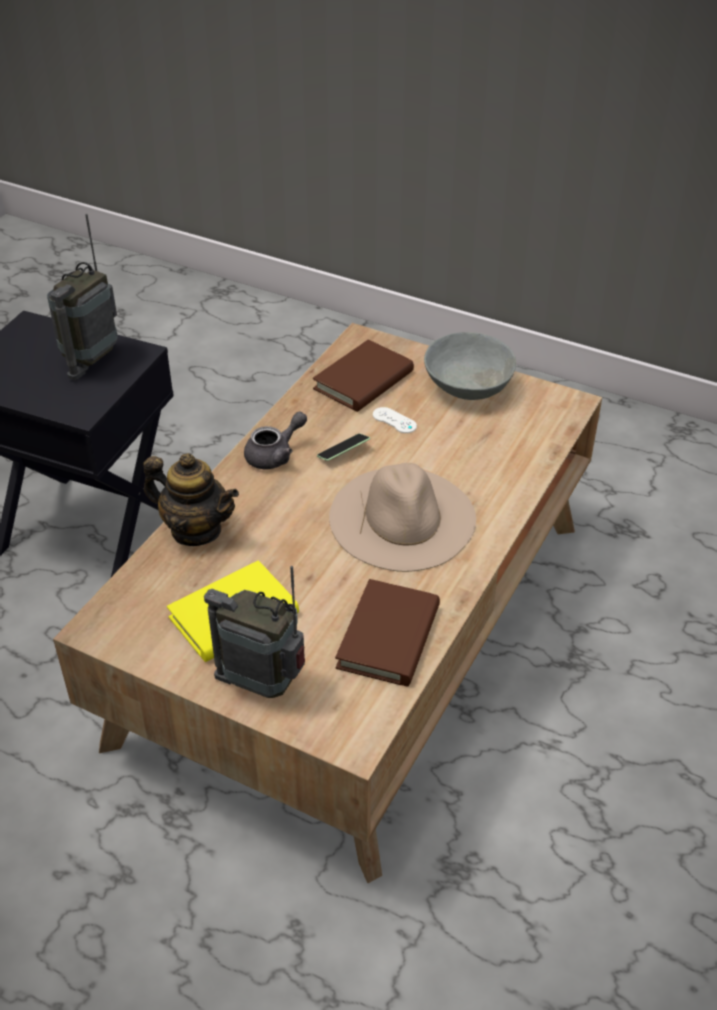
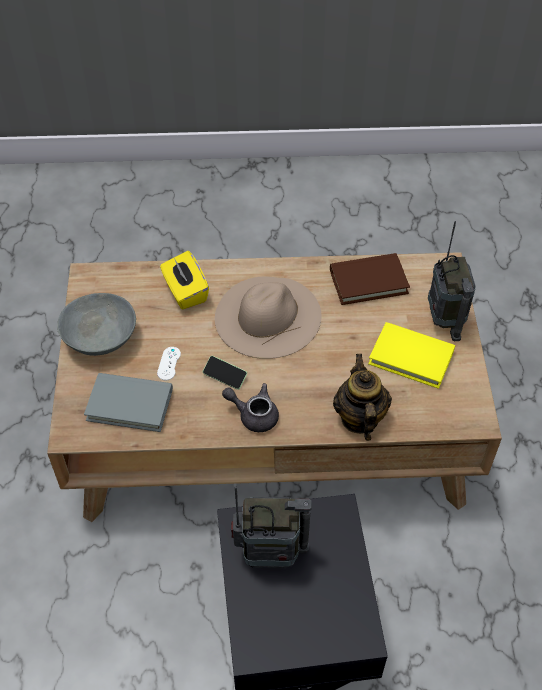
camera: 120 degrees left, 10 degrees up
(363, 380) = (130, 404): brown book -> grey book
(493, 466) = (185, 292): none -> yellow tissue box

